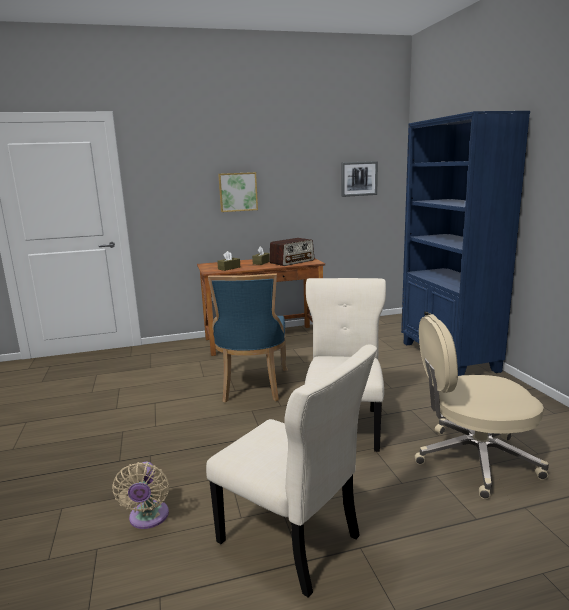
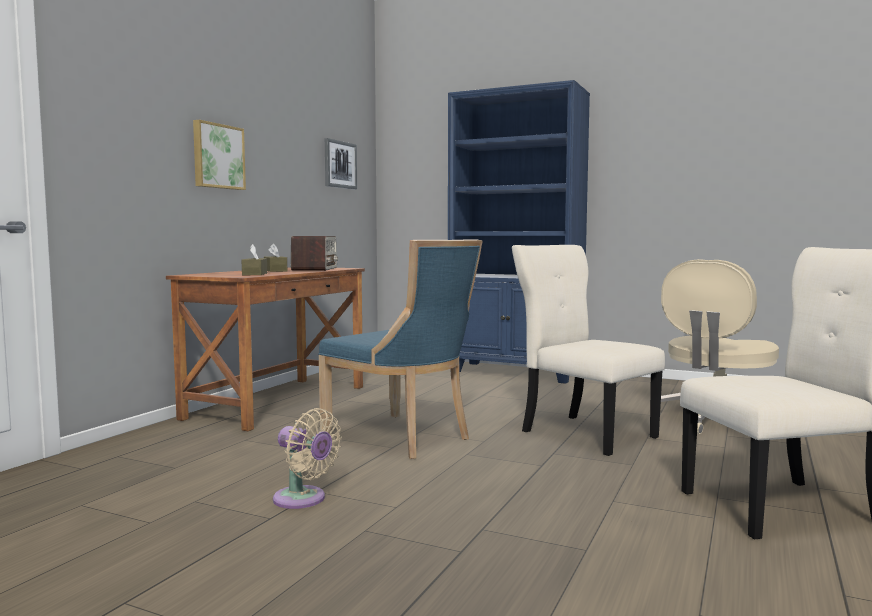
camera: 50 degrees left, 10 degrees down
(148, 518) = (657, 565): beige fan -> beige fan (303, 500)

